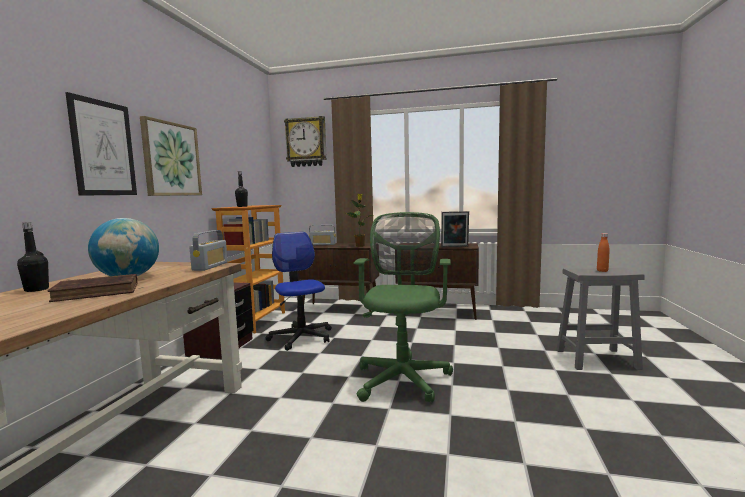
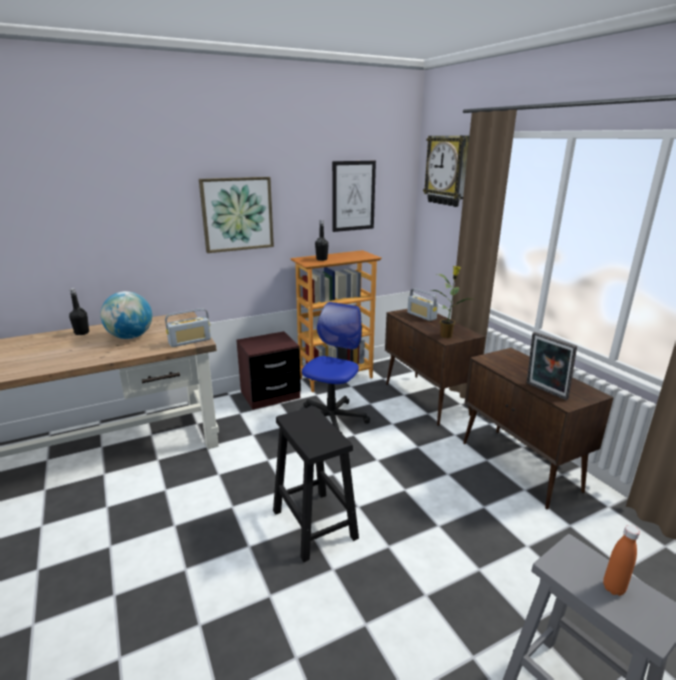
camera: 50 degrees right, 15 degrees up
(99, 292) = (83, 352): brown book -> none
(103, 148) = (158, 216): picture -> picture (353, 196)
(403, 377) = (315, 525): green office chair -> black stool

